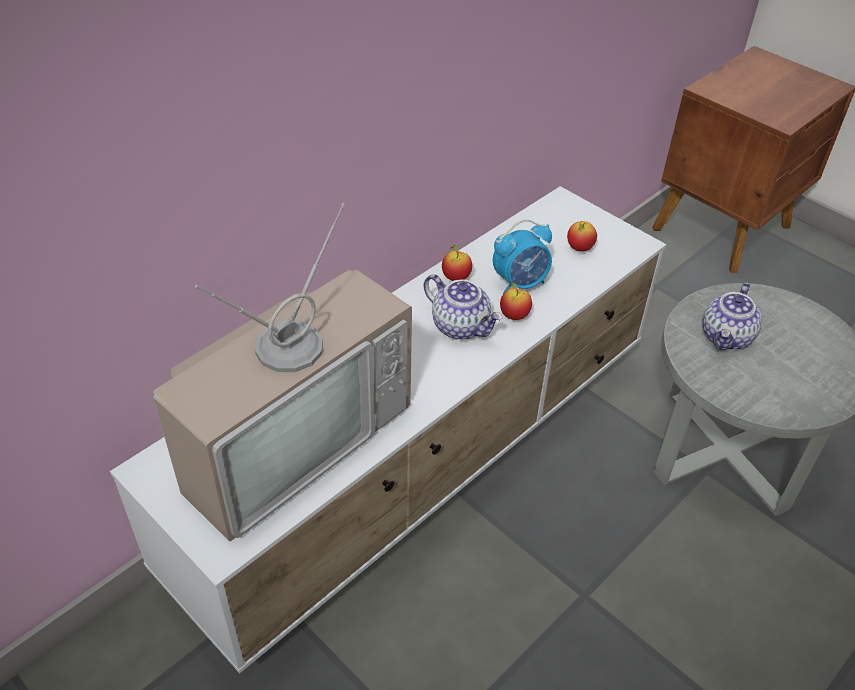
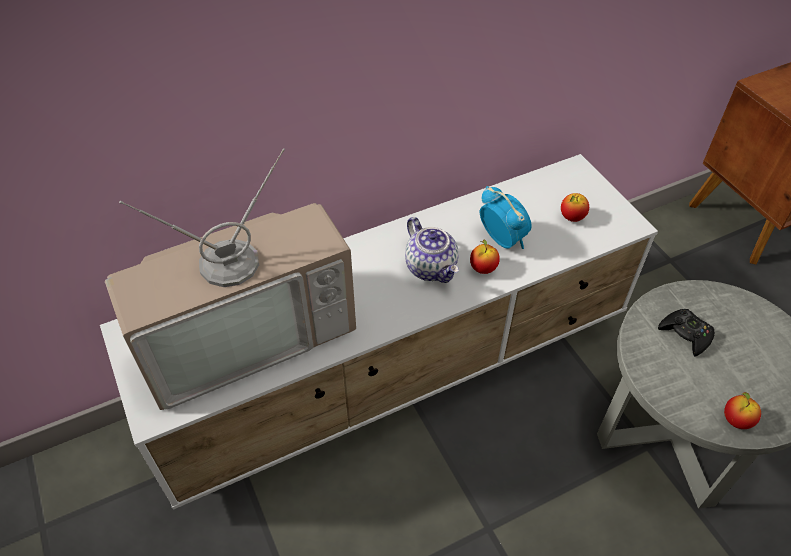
camera: 20 degrees right, 5 degrees up
(456, 278) = (447, 221): apple -> apple (736, 420)
(520, 283) = (502, 239): alarm clock -> alarm clock turned 120 degrees counterclockwise
(727, 337) = (685, 334): teapot -> black game controller

